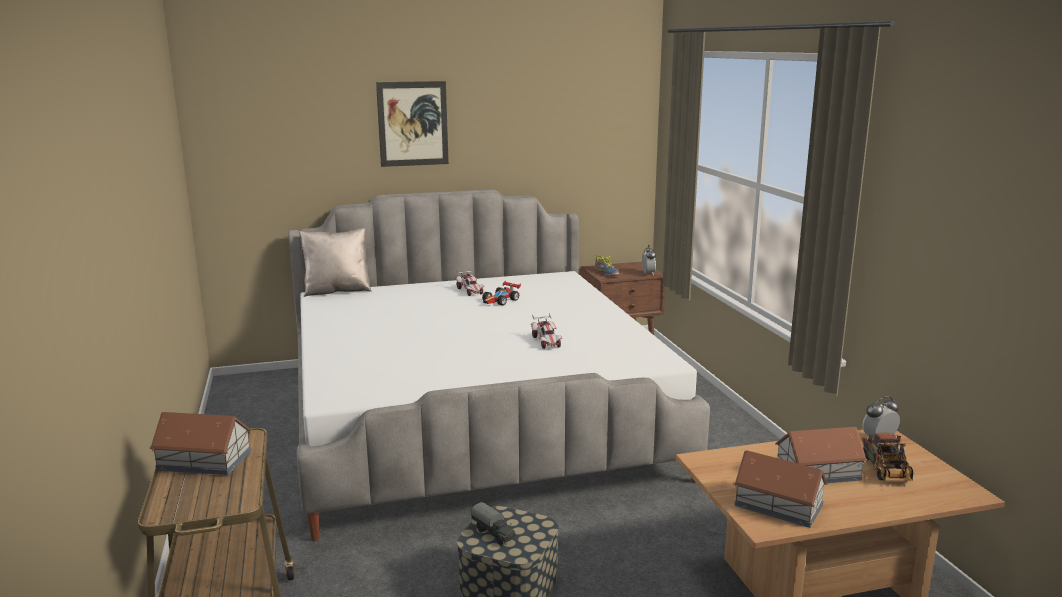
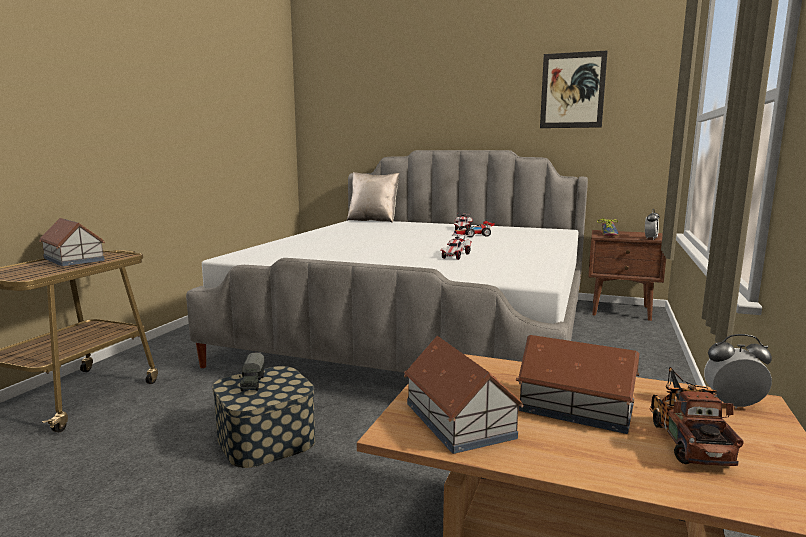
camera: 35 degrees right, 5 degrees down
(413, 124) = (448, 93): picture -> picture (572, 90)
(887, 472) = (686, 438): toy truck -> toy truck turned 150 degrees clockwise

